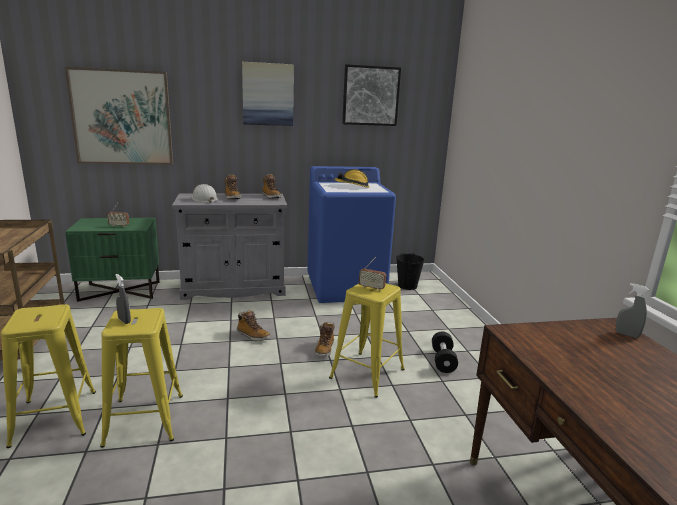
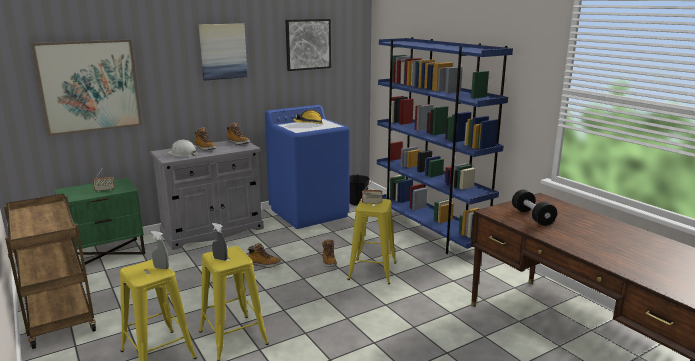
camera: 20 degrees left, 0 degrees up
(443, 360) = (418, 251): black dumbbell -> black dumbbell (532, 217)
(473, 338) = (429, 231): none -> blue bookcase
(627, 334) = (551, 201): grey spray bottle -> grey spray bottle (161, 268)

